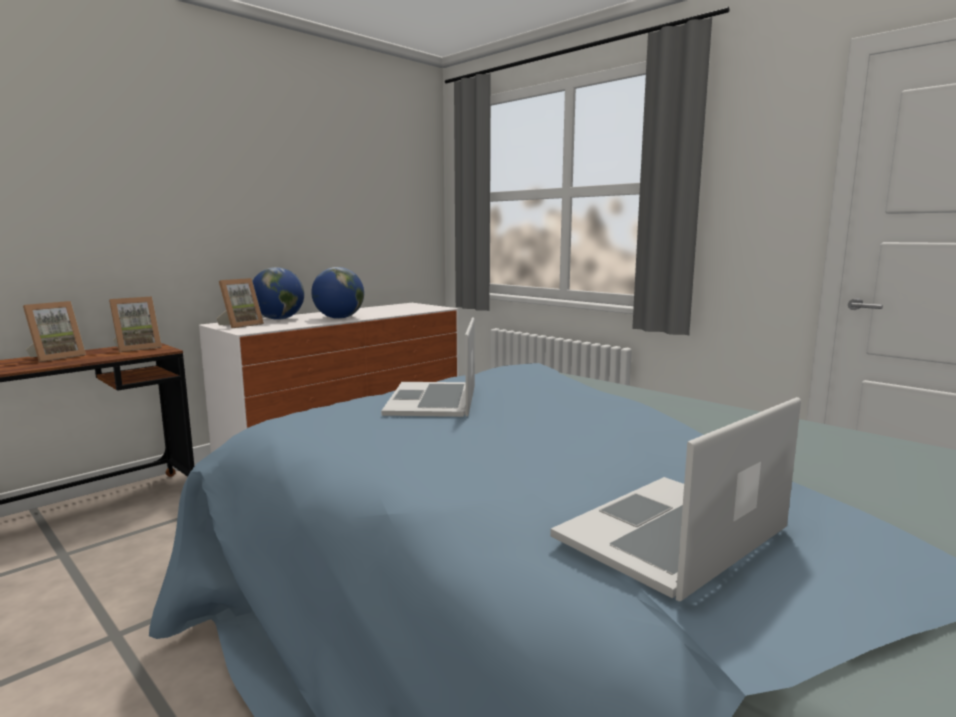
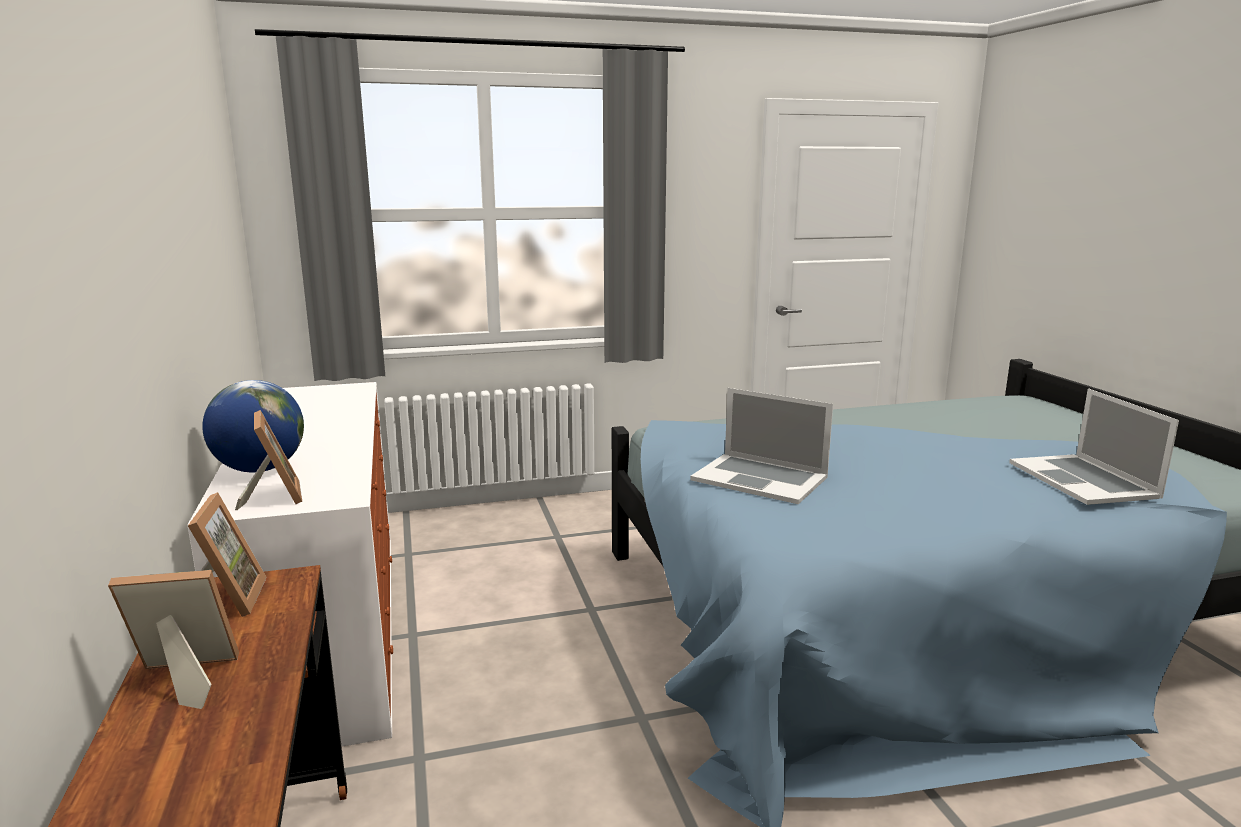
camera: 60 degrees left, 5 degrees up
(56, 357) = (183, 680): picture frame -> picture frame turned 75 degrees counterclockwise
(339, 318) = (334, 439): globe -> none

